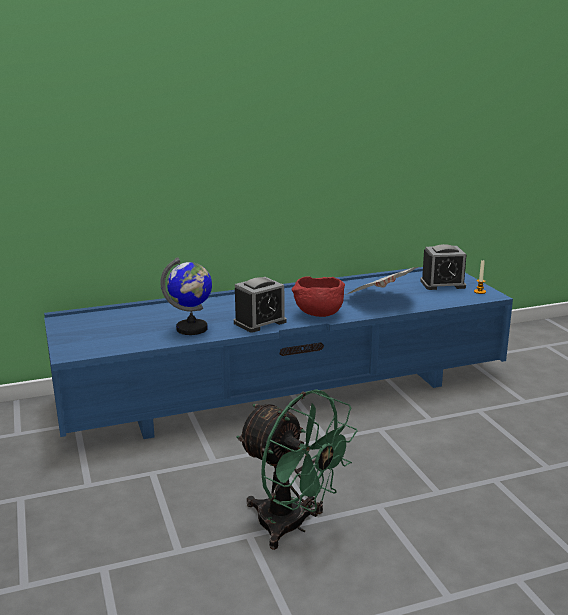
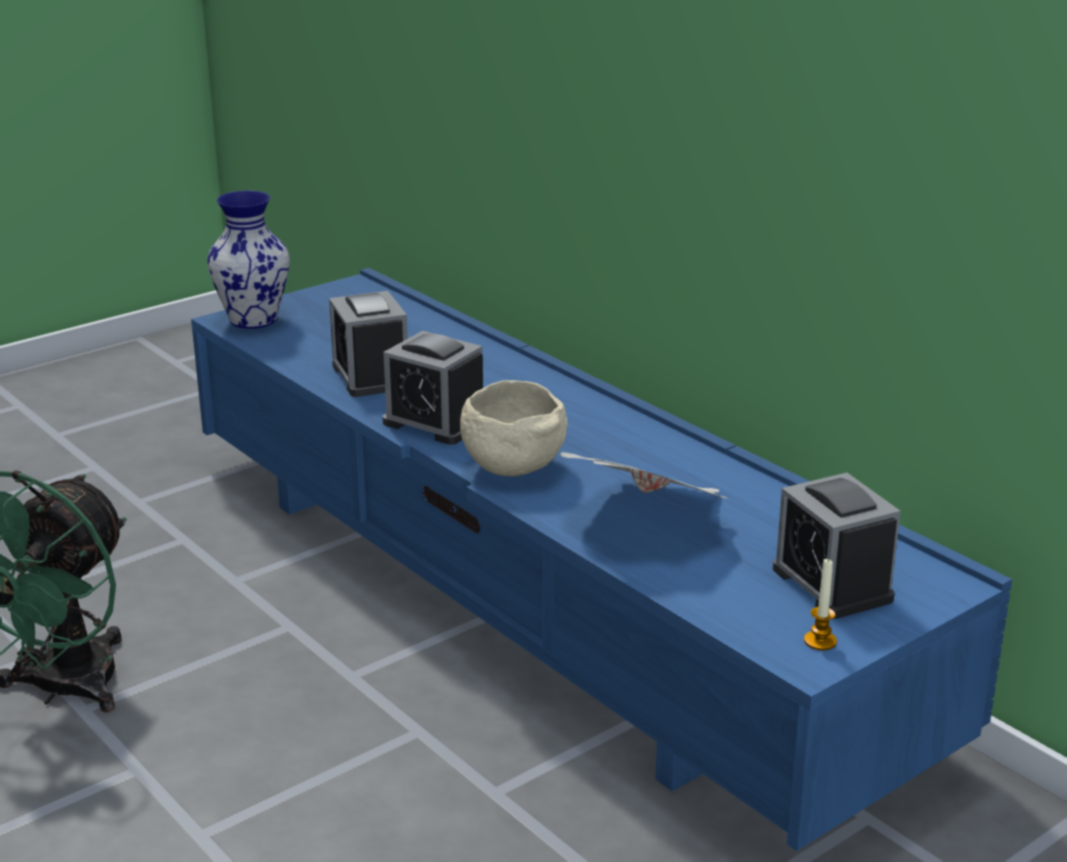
camera: 70 degrees right, 5 degrees up
(78, 347) = (255, 320): none -> vase
(192, 329) = (370, 376): globe -> alarm clock
(318, 314) = (511, 467): red bowl -> beige bowl

